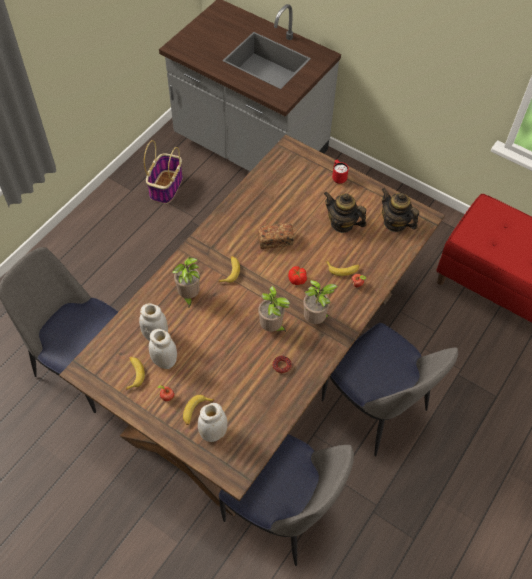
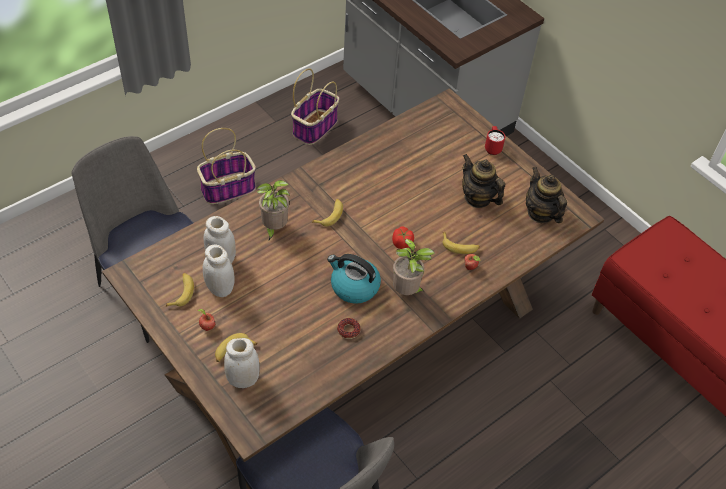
camera: 15 degrees right, 5 degrees down
(113, 260) = (228, 188): none -> basket
(272, 328) = (354, 286): potted plant -> kettle
(275, 240) = (393, 196): bread -> none
(376, 408) = (467, 431): chair -> none

